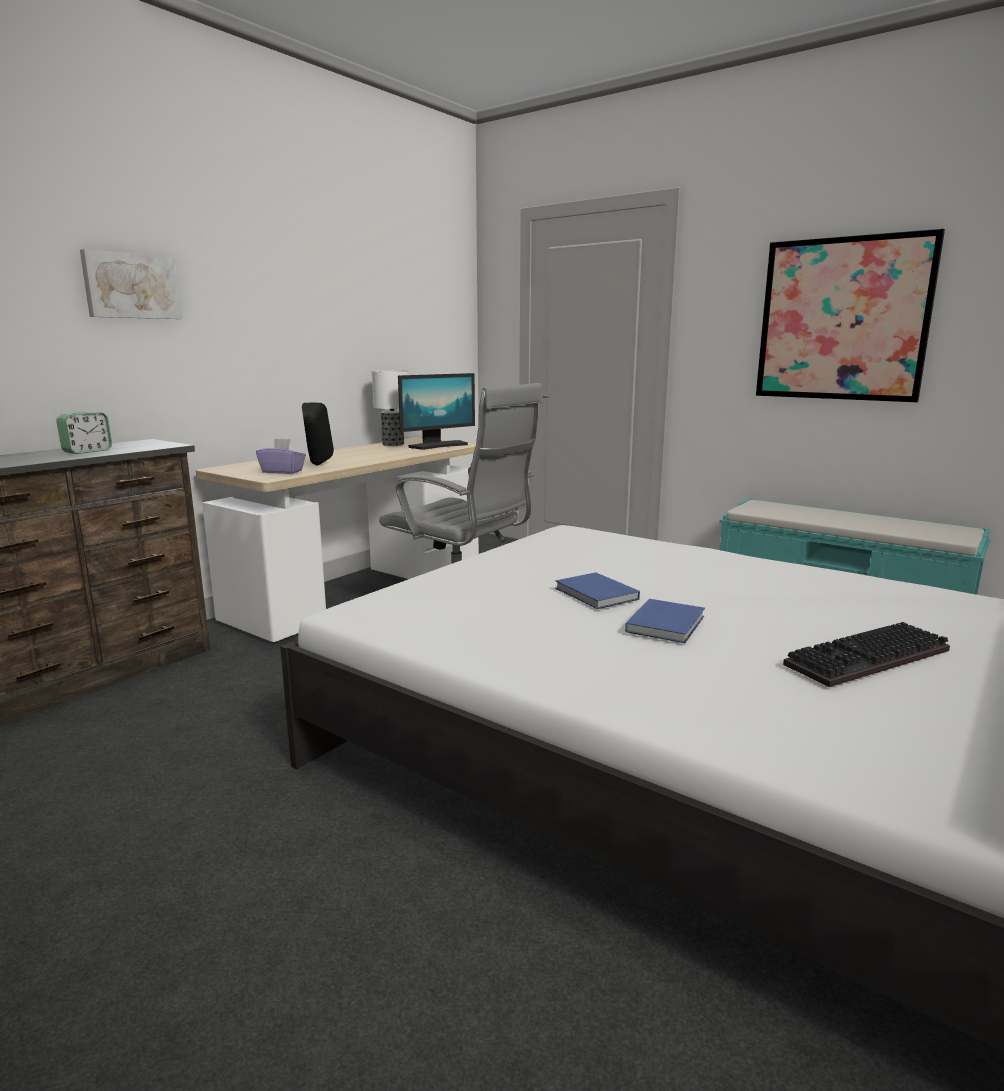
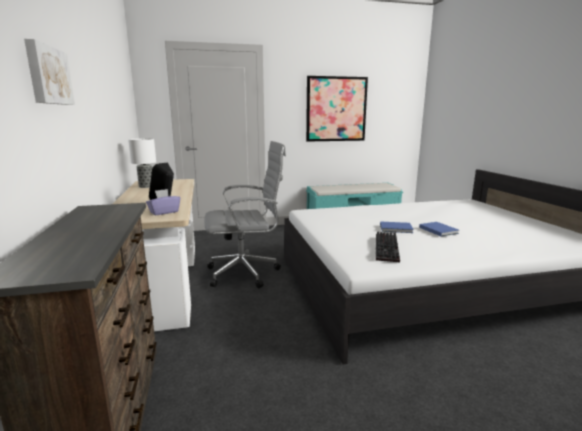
camera: 50 degrees left, 0 degrees up
(87, 451) = (98, 222): alarm clock -> none
(438, 445) = (175, 183): monitor -> none
(869, 660) = (489, 222): keyboard -> keyboard (388, 248)

